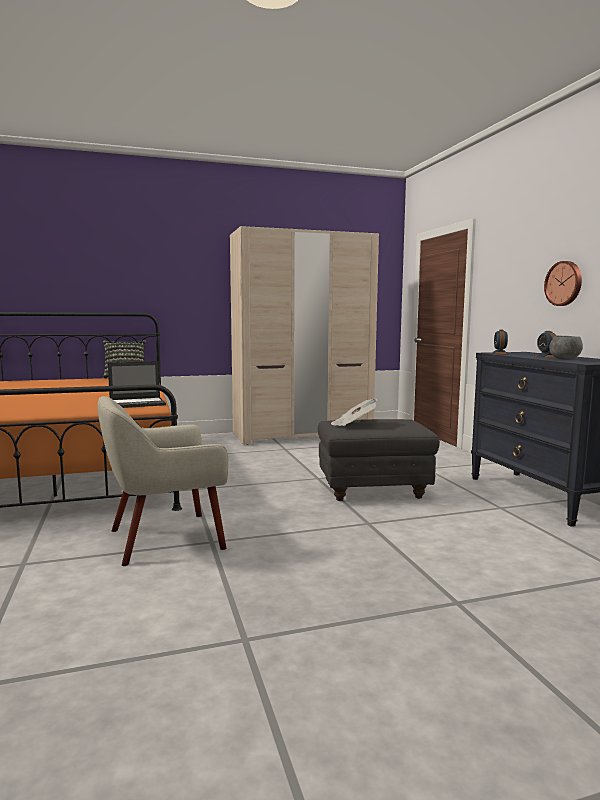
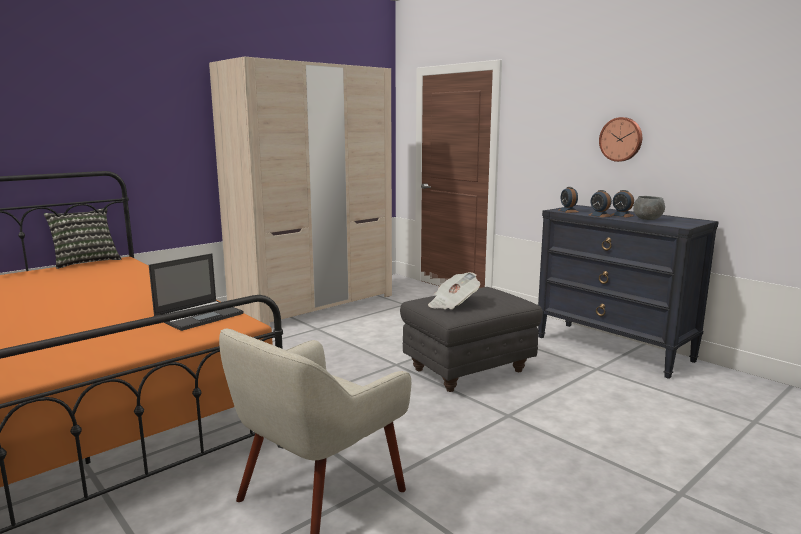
camera: 25 degrees left, 5 degrees up
(521, 356) = (599, 215): none -> alarm clock

